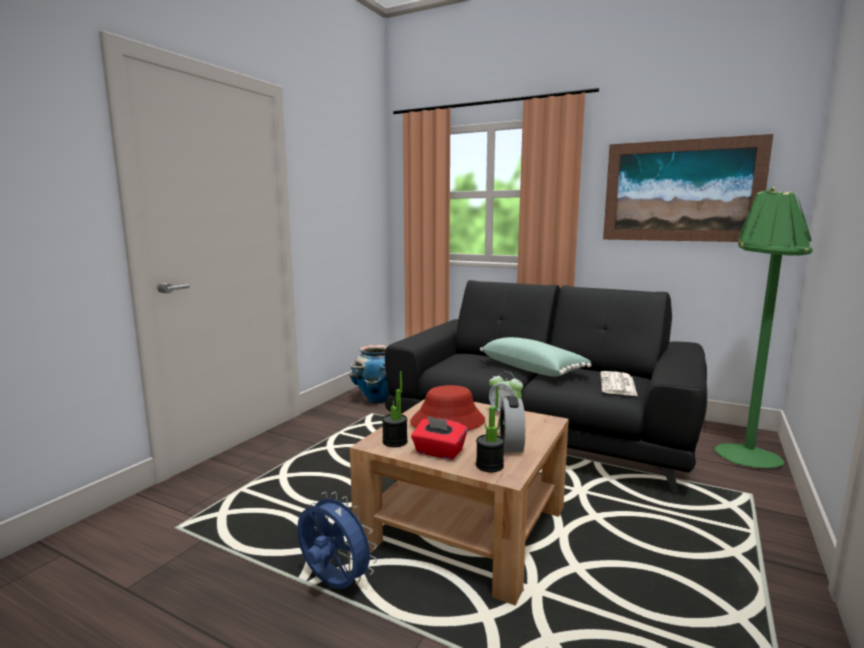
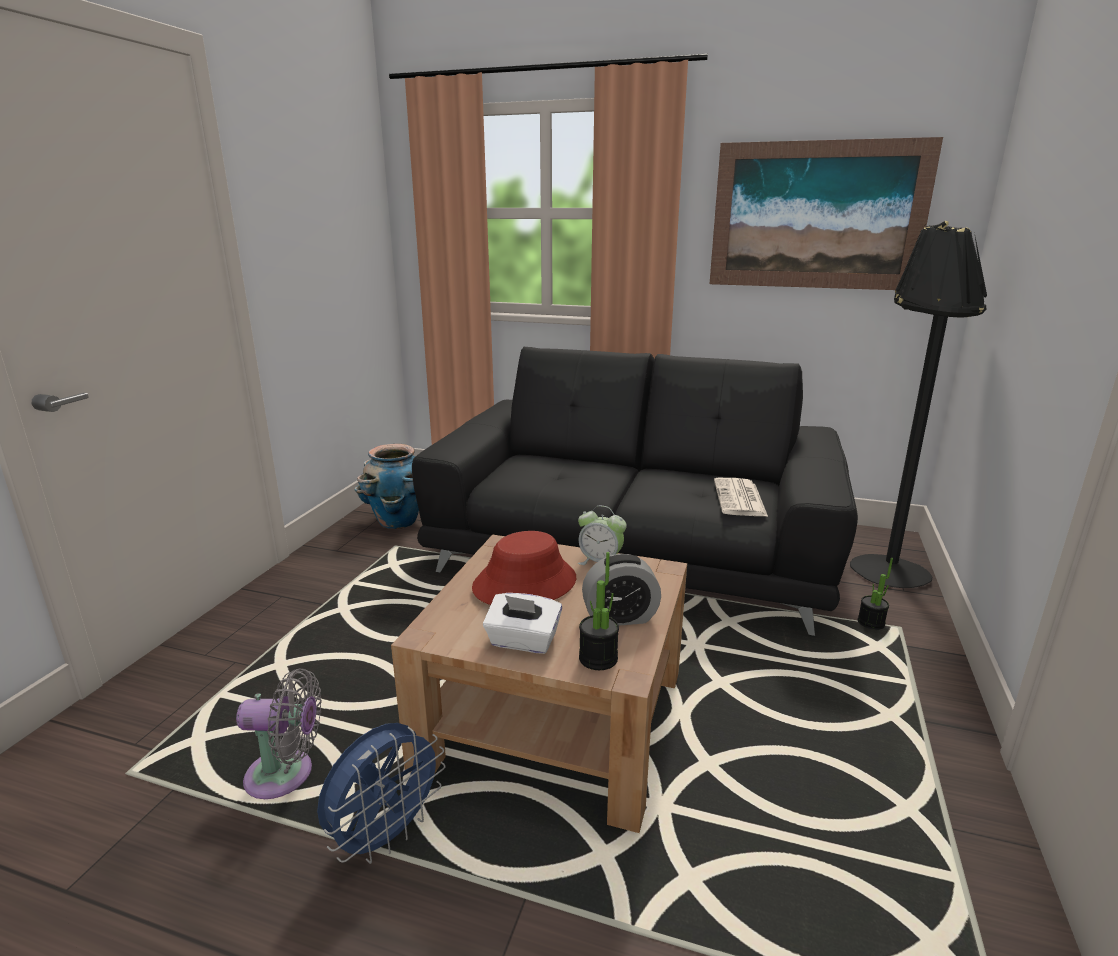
camera: 10 degrees left, 10 degrees up
(274, 540) = (286, 775): none -> grey fan
(333, 584) = (386, 836): blue fan -> blue fan turned 105 degrees clockwise
(395, 442) = (456, 628): potted plant -> potted plant (870, 624)
(438, 452) = (523, 641): red tissue box -> white tissue box
(511, 445) = (620, 617): alarm clock -> alarm clock turned 90 degrees counterclockwise
(532, 369) = (623, 478): green pillow -> none
(747, 451) = (888, 564): green floor lamp -> black floor lamp

